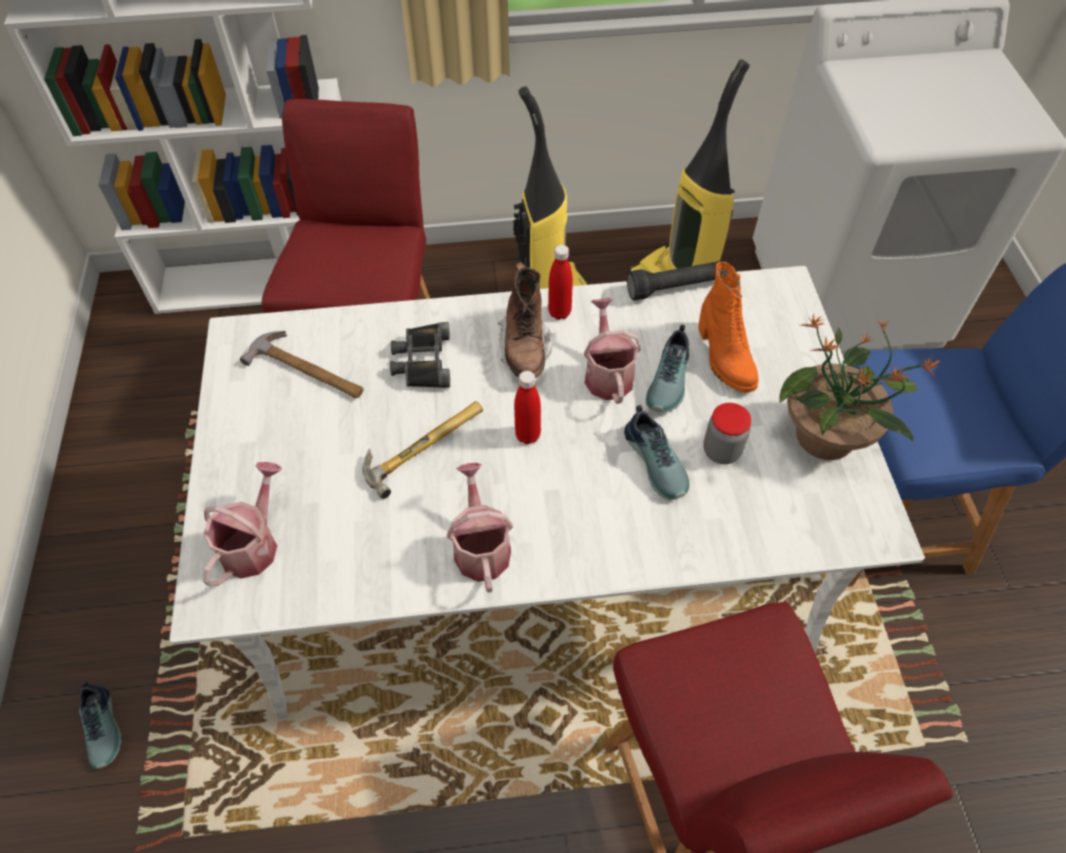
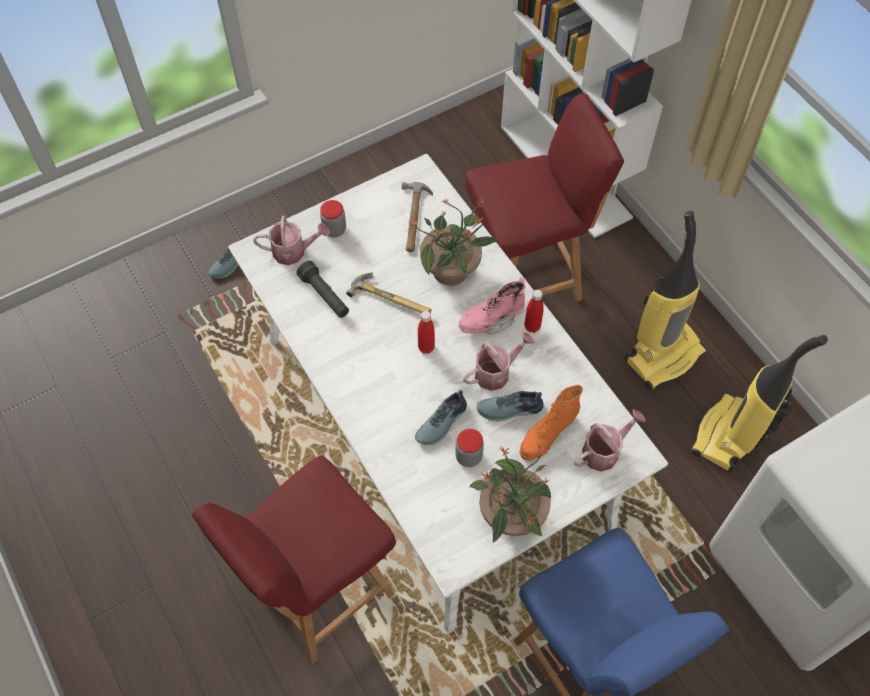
camera: 65 degrees right, 5 degrees up
(254, 474) = (334, 230): none -> jar
(422, 361) = (452, 270): black binoculars -> potted plant
(481, 546) = (340, 355): watering can -> watering can (604, 451)
(525, 348) = (491, 320): brown boot -> pink boot
(675, 288) = (594, 386): black flashlight -> black flashlight (325, 296)

